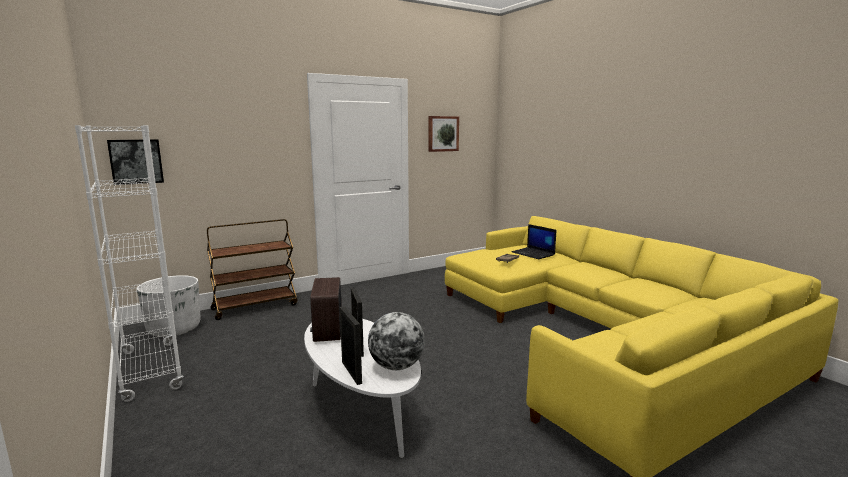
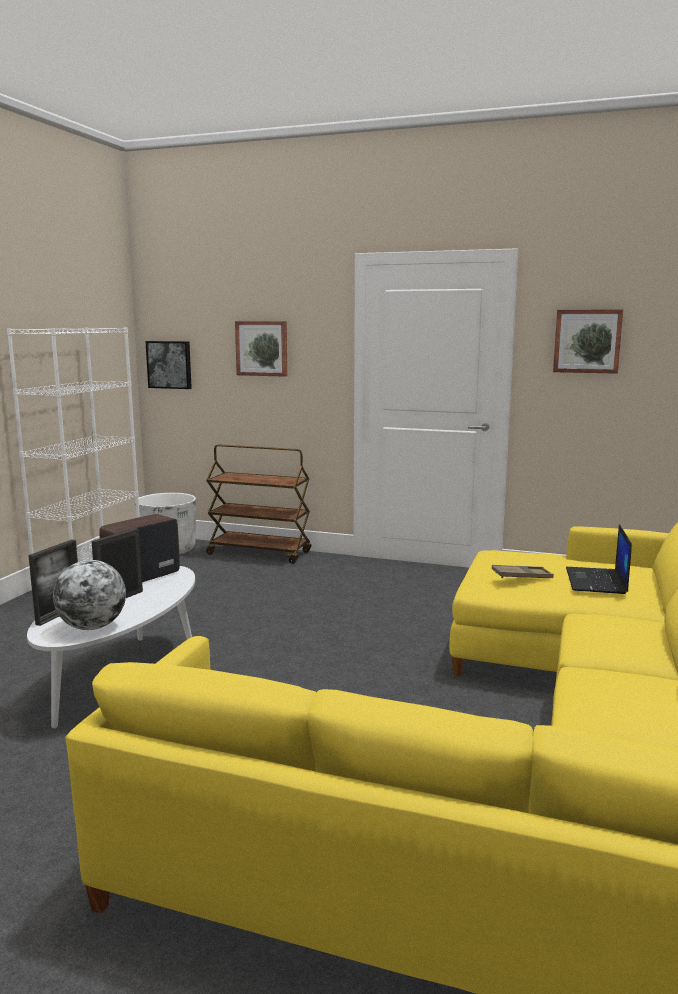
camera: 50 degrees right, 0 degrees up
(234, 143) = (262, 348): none -> picture

